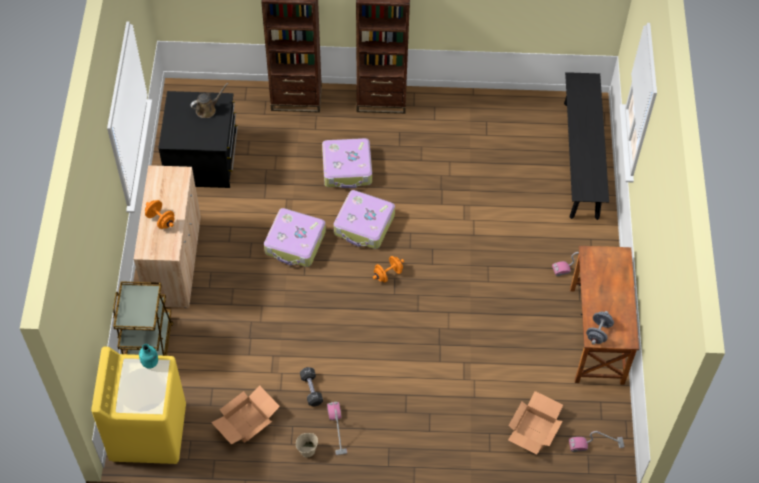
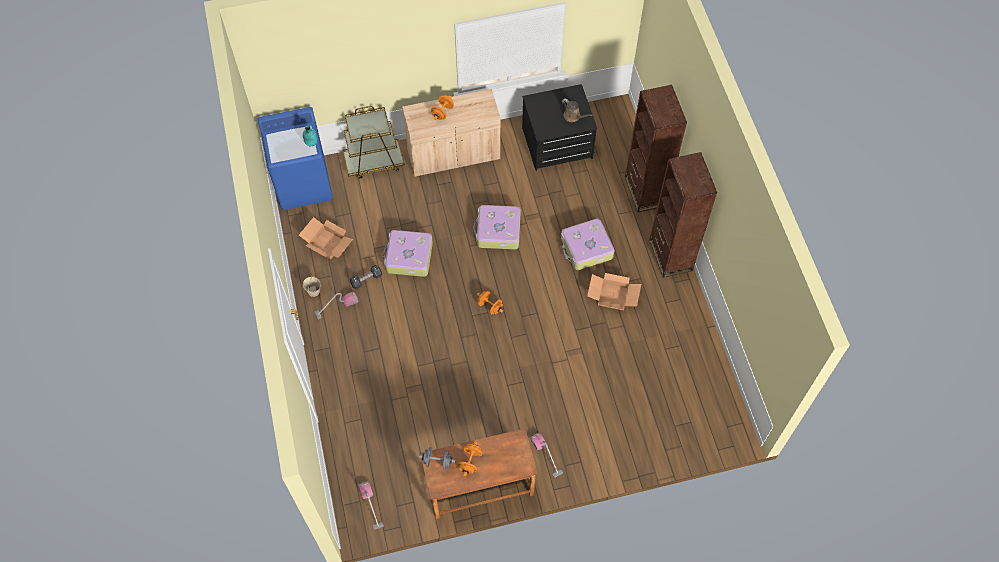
camera: 75 degrees right, 5 degrees up
(148, 432) = (303, 184): yellow washing machine -> blue washing machine
(364, 225) = (532, 276): suitcase -> suitcase (408, 257)
(534, 430) = (372, 453): cardboard box -> cardboard box (612, 297)
(581, 159) = (668, 436): black bench -> none
(605, 303) = (470, 462): none -> orange dumbbell

